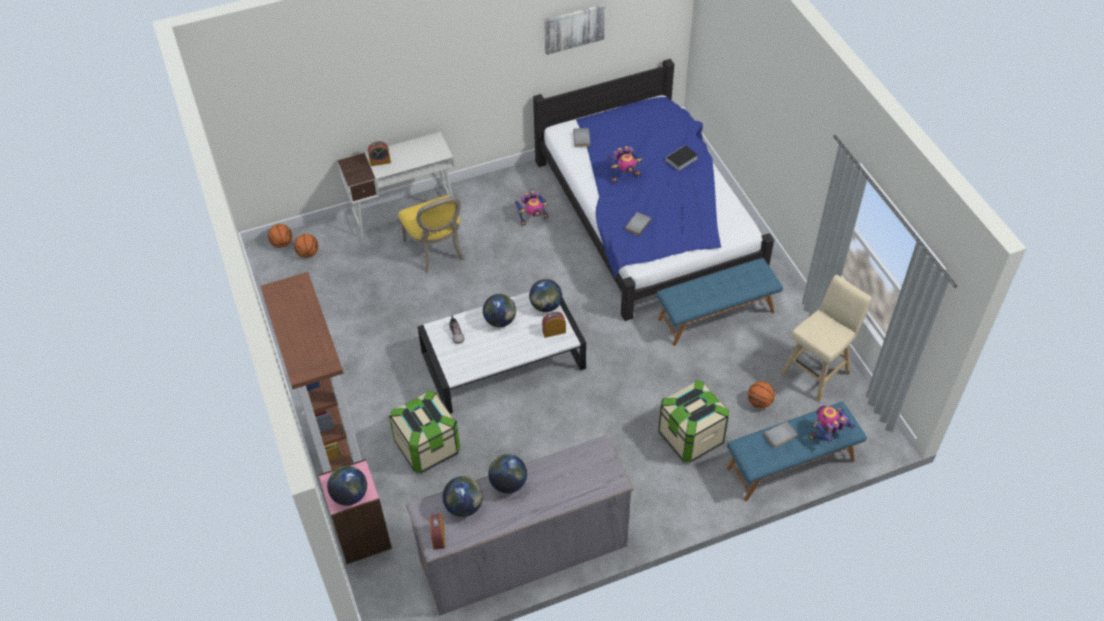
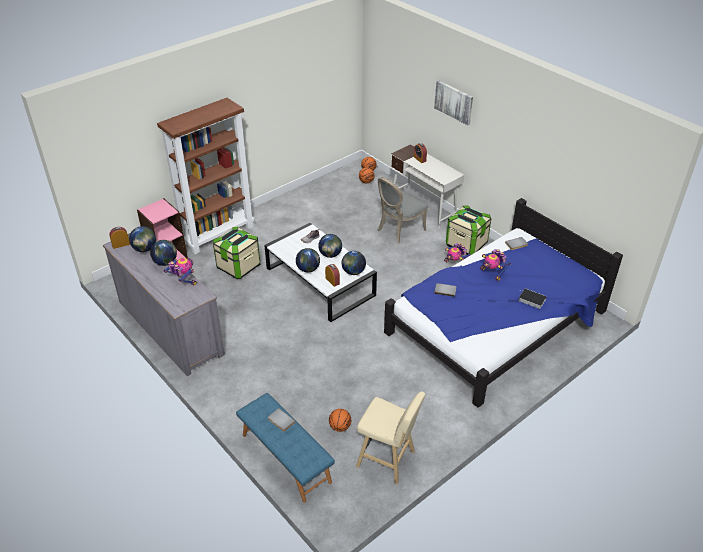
camera: 70 degrees right, 10 degrees down
(350, 495) = (152, 212): globe -> globe (308, 269)
(437, 250) = (399, 230): yellow chair -> grey chair
(574, 28) = (561, 166): picture -> picture (454, 102)
(691, 437) = (291, 391): storage box -> storage box (466, 244)
(716, 315) = (416, 383): blue bench -> none
(827, 434) = (292, 451): toy robot -> toy robot (183, 281)

